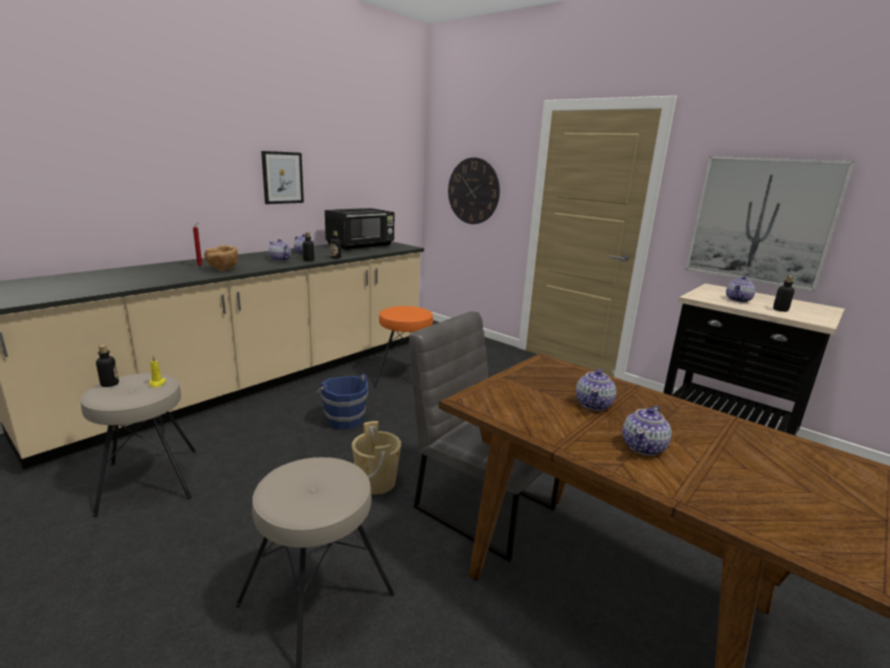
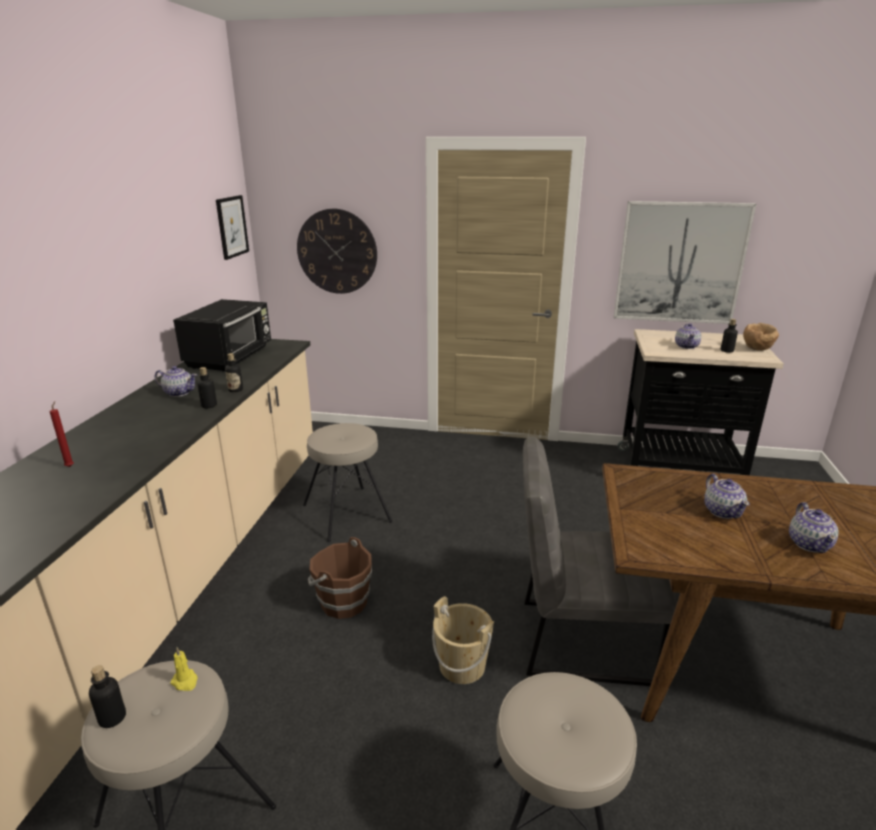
camera: 30 degrees left, 5 degrees up
(223, 270) = (123, 463): brown bowl -> brown bowl (757, 349)
(280, 260) = (169, 416): teapot -> none
(282, 177) = (110, 287): picture -> picture (232, 226)
(344, 419) = (342, 602): blue bucket -> brown bucket
(404, 376) = (347, 512): orange stool -> beige stool

